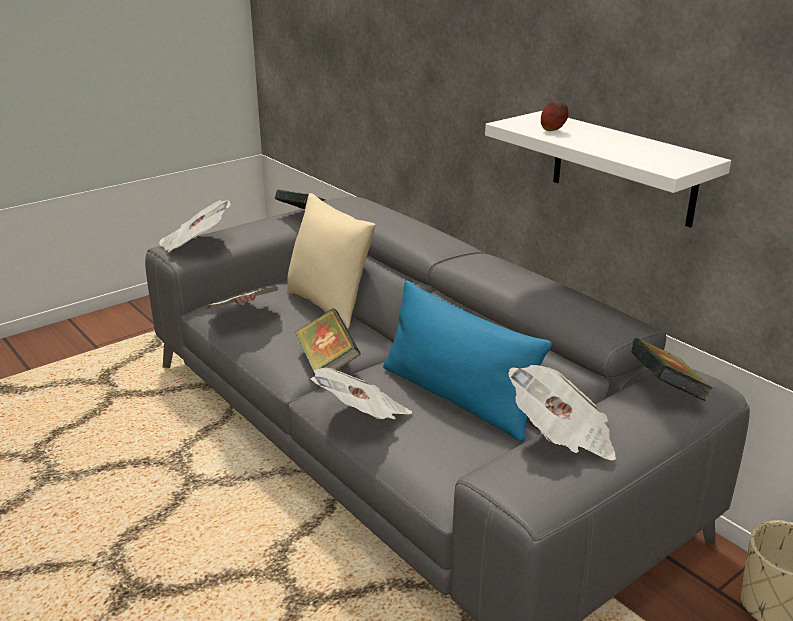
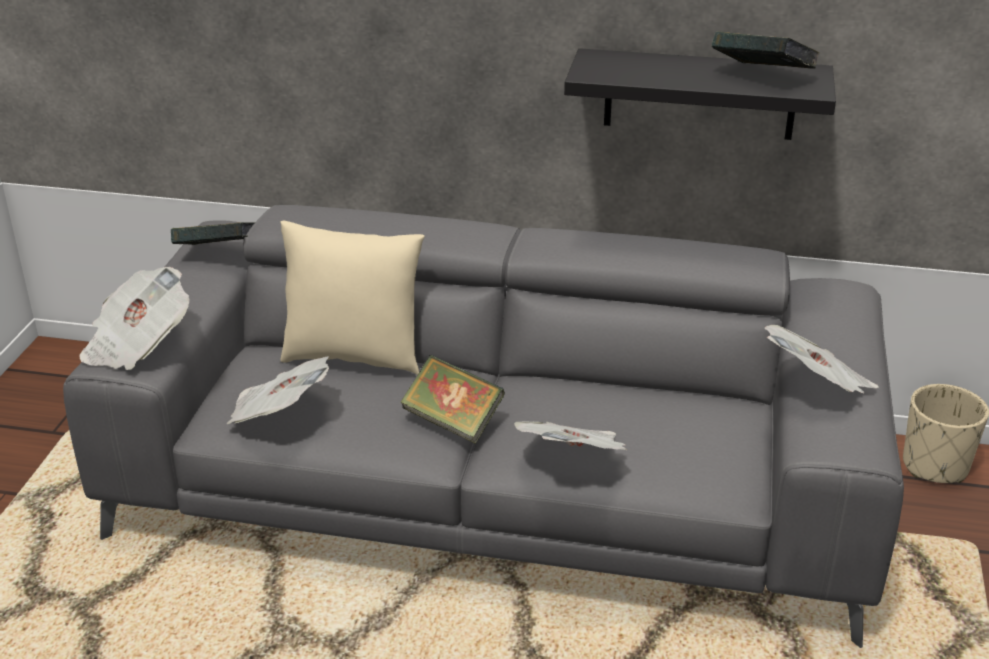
camera: 40 degrees left, 5 degrees up
(457, 398) = (625, 398): blue pillow -> none
(553, 131) = (643, 73): apple -> none
(622, 168) = (699, 94): white shelf -> black shelf
(665, 391) = (828, 308): book -> book (761, 78)

